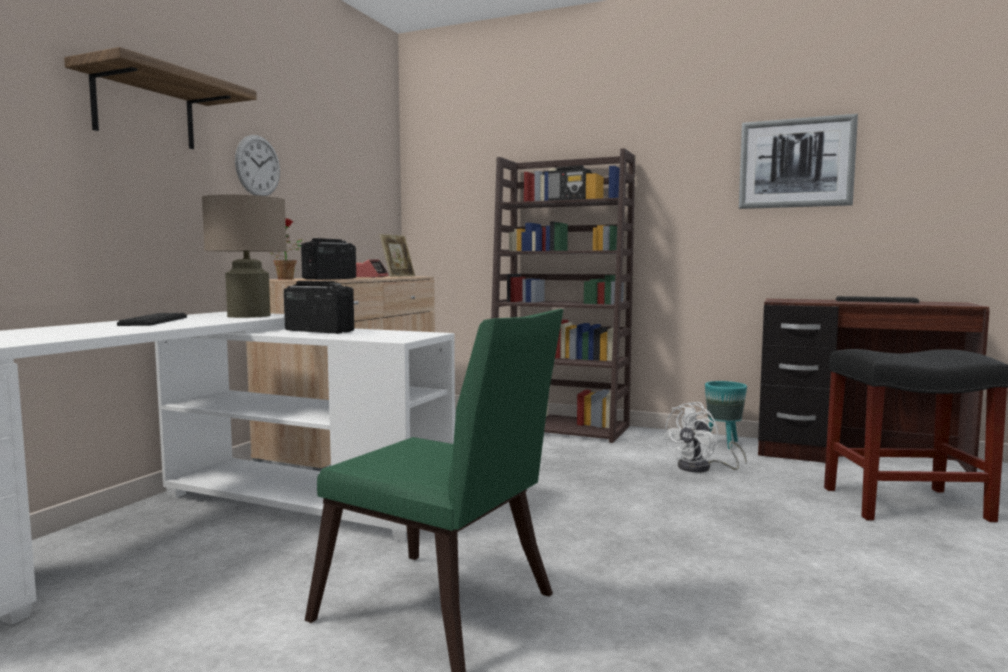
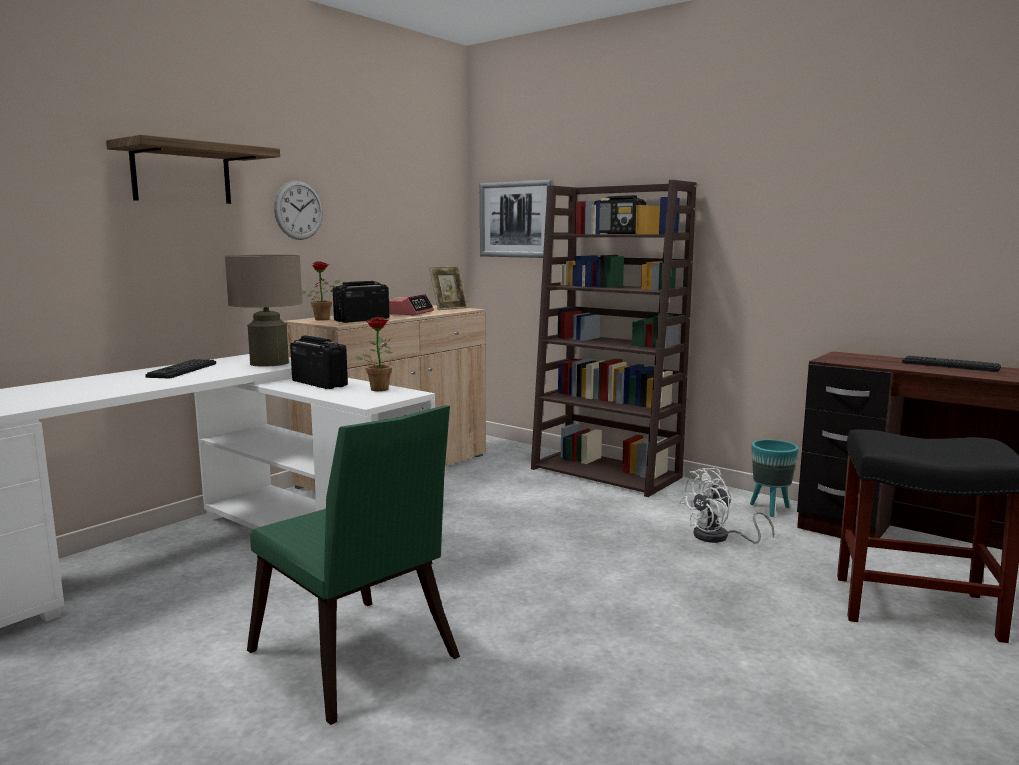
camera: 15 degrees right, 5 degrees up
(390, 332) = (378, 388): none -> potted plant
(796, 163) = (874, 195): picture -> picture (516, 219)

